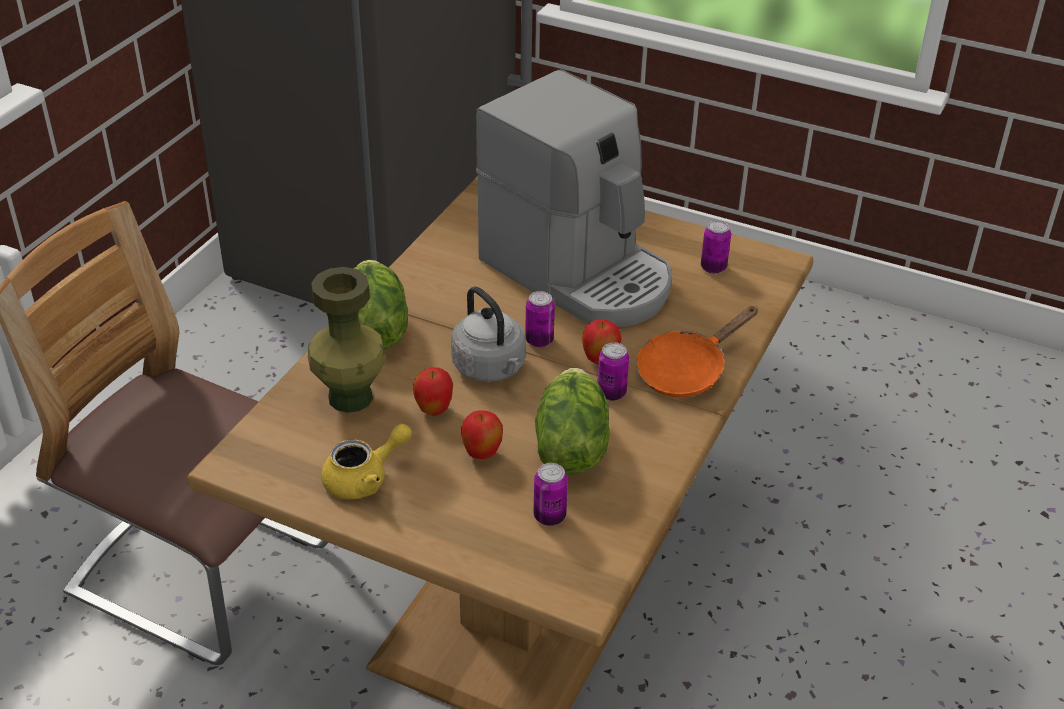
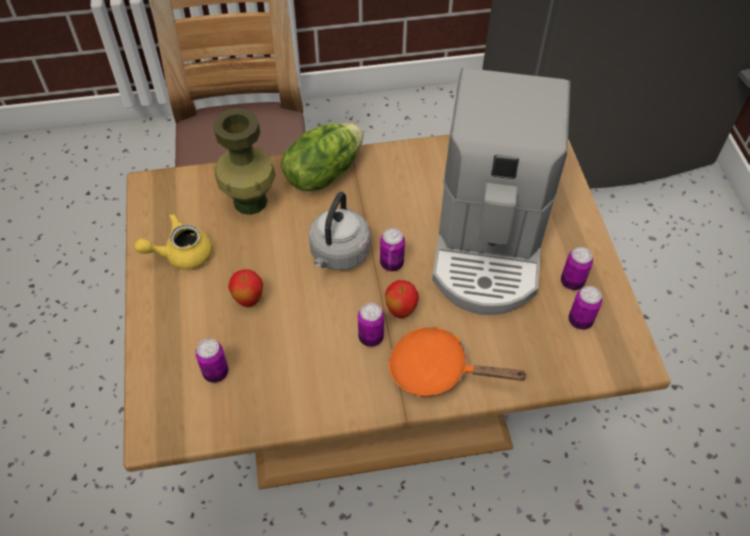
camera: 55 degrees right, 15 degrees up
(365, 478) = (181, 254): yellow teapot -> yellow teapot turned 135 degrees clockwise
(434, 410) = (271, 249): apple -> none
(569, 447) = (293, 345): lettuce -> none
(670, 251) = (572, 282): none -> can

